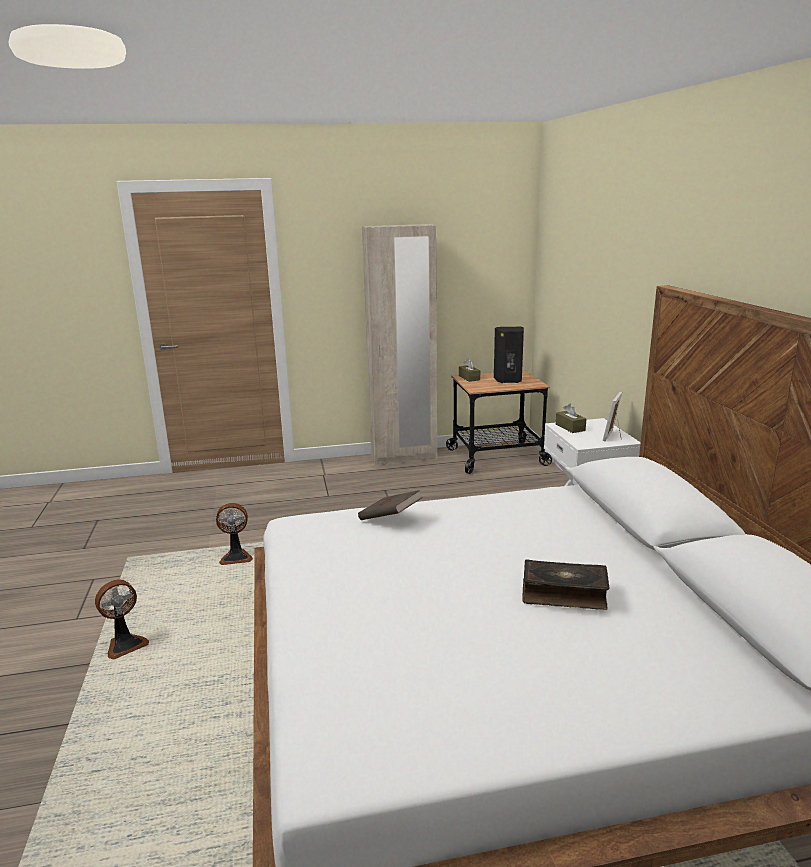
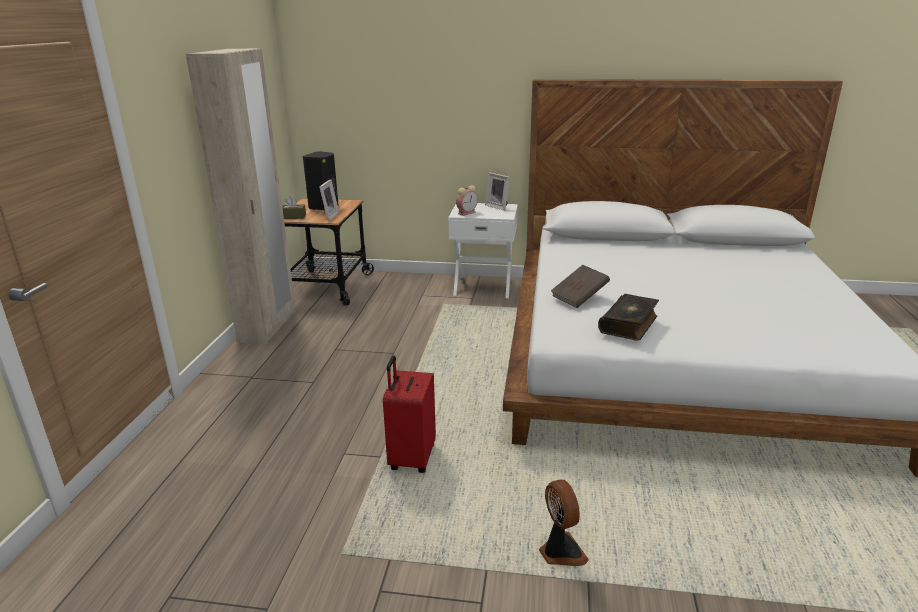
camera: 70 degrees left, 5 degrees up
(236, 557) = (411, 458): fan -> red suitcase
(484, 386) = (328, 216): none -> picture frame
(564, 594) = (707, 269): book -> book (629, 324)
(570, 427) = (467, 213): brown tissue box -> alarm clock

